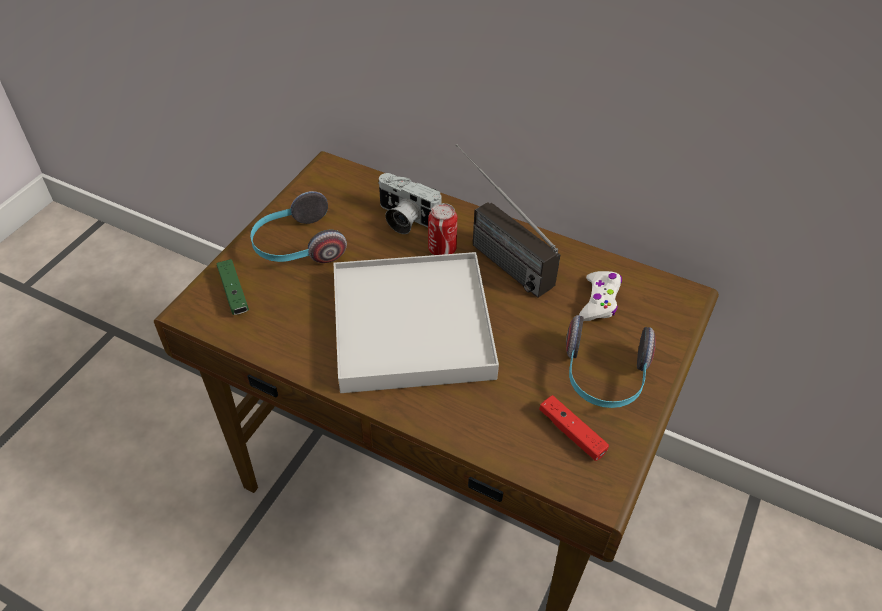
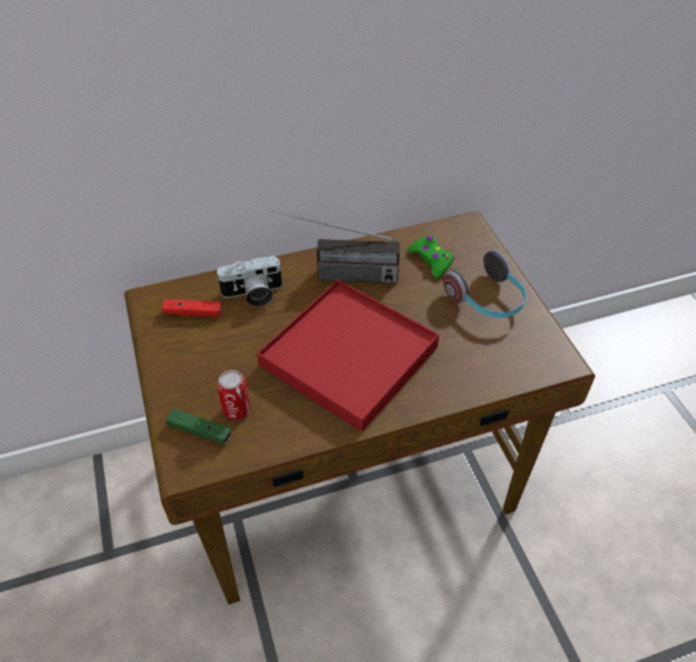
camera: 45 degrees left, 0 degrees up
(297, 247) = (202, 366): headphones -> none
(412, 326) = (349, 356): white tray -> red tray
(442, 249) = (303, 296): can -> can (237, 410)
(572, 433) = (510, 343): red game controller -> red game controller (193, 313)
(599, 301) = (431, 260): white game controller -> green game controller

